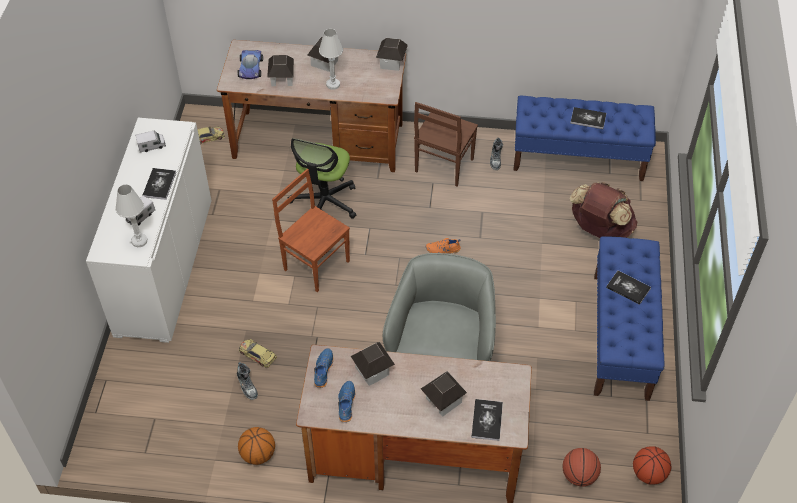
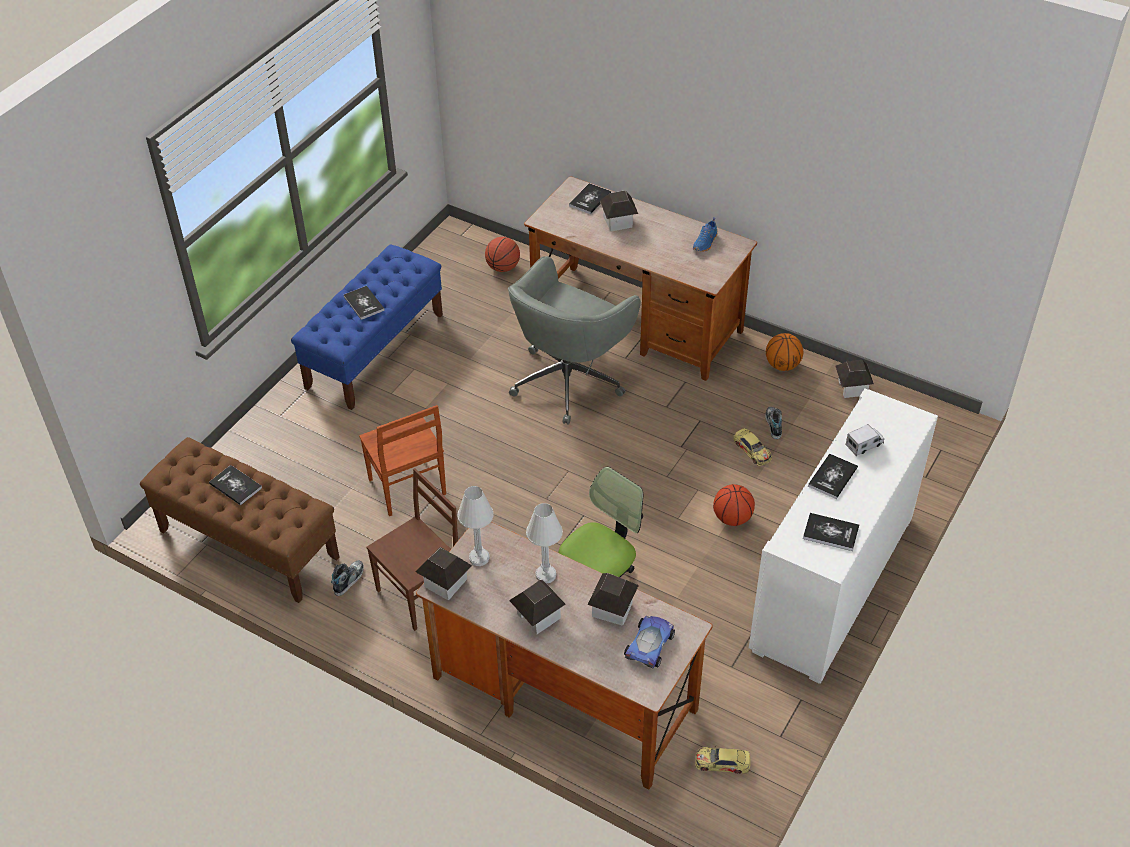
camera: 155 degrees left, 5 degrees down
(139, 241) = (871, 417): white table lamp -> white table lamp (479, 558)
(152, 146) = (830, 532): toy truck -> book
(316, 264) = (646, 523): brown chair -> brown chair (406, 488)
(322, 370) = (715, 272): blue shoe -> none
(372, 370) = (668, 258): toy house -> toy house (852, 388)
(443, 250) = (492, 489): orange shoe -> none
(578, 158) = (248, 544): blue bench -> brown bench
(599, 230) = (303, 453): brown backpack -> none
(648, 474) = (445, 252): basketball -> basketball (732, 518)

